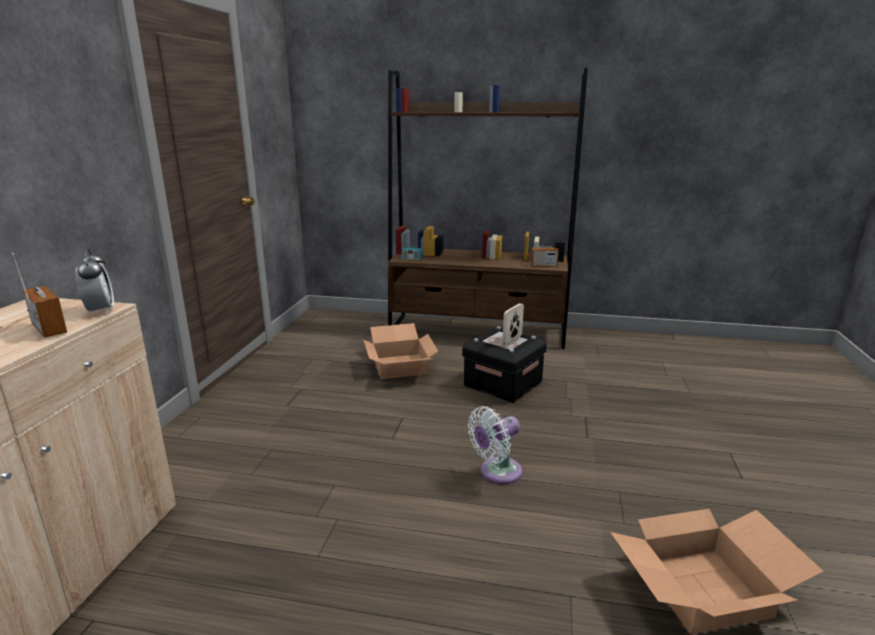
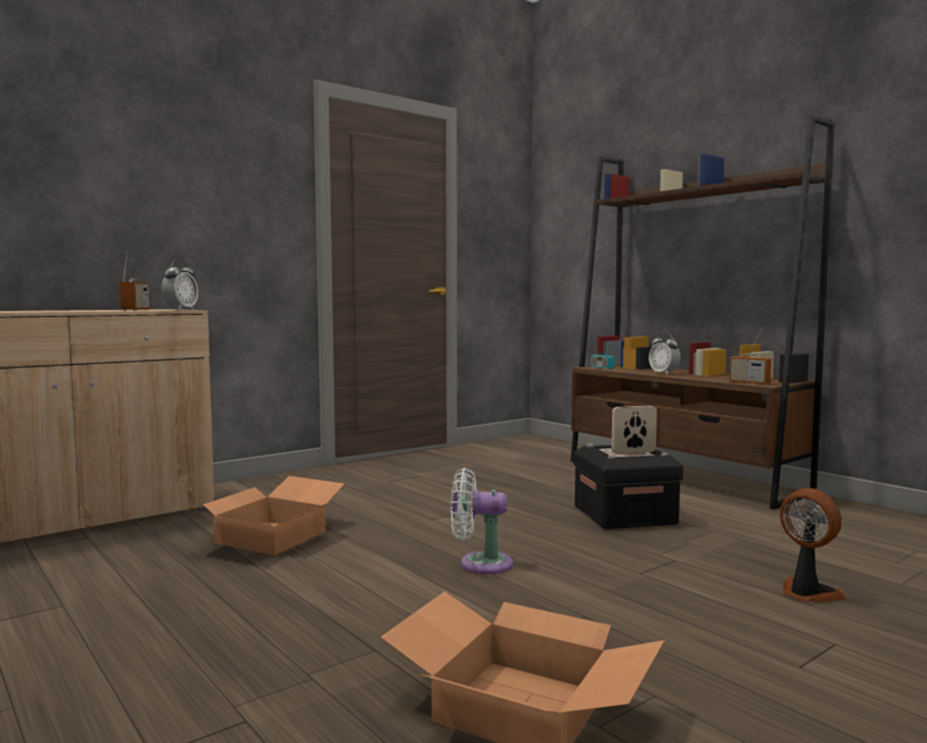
camera: 40 degrees right, 15 degrees down
(399, 366) = (537, 481): cardboard box -> cardboard box (271, 536)
(470, 261) = (664, 374): none -> alarm clock
(671, 418) = (807, 593): none -> fan

